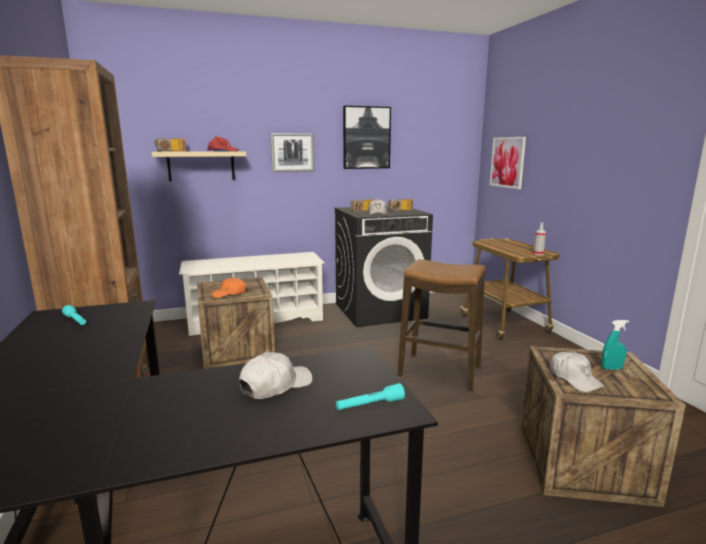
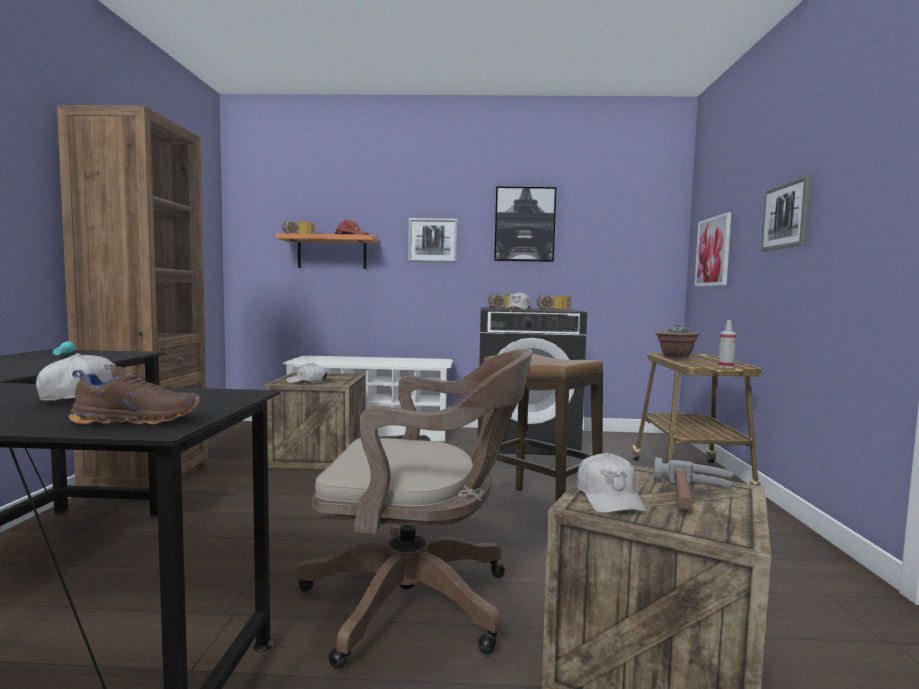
camera: 20 degrees right, 10 degrees down
(201, 166) = (332, 252): beige shelf -> orange shelf
(229, 294) = (307, 381): orange cap -> white cap
(370, 405) = (138, 420): turquoise flashlight -> brown shoe
(429, 457) = (419, 602): none -> brown office chair
(497, 245) = (675, 357): none -> potted plant
(578, 150) = (787, 216): none -> picture
(611, 368) = (694, 497): turquoise spray bottle -> hammer

